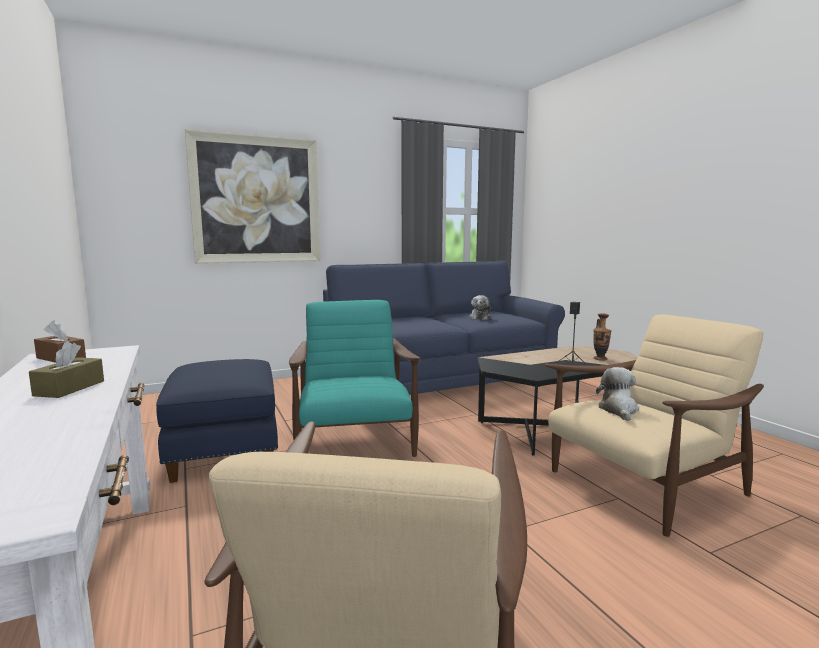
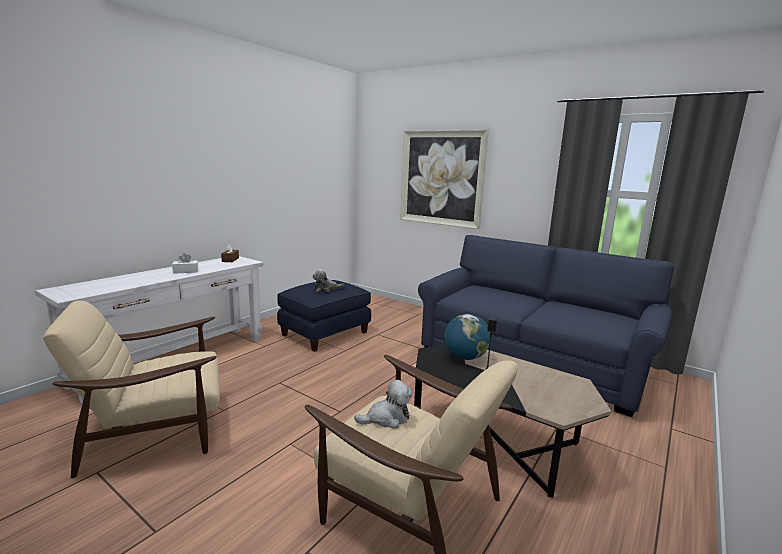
camera: 60 degrees right, 5 degrees up
(69, 388) = (186, 271): brown tissue box -> white tissue box
(354, 439) = (372, 361): turquoise armchair -> none
(479, 317) = (570, 315): plush toy -> plush toy (326, 289)
(517, 362) = (465, 357): none -> globe
(600, 359) = (539, 395): vase -> none

